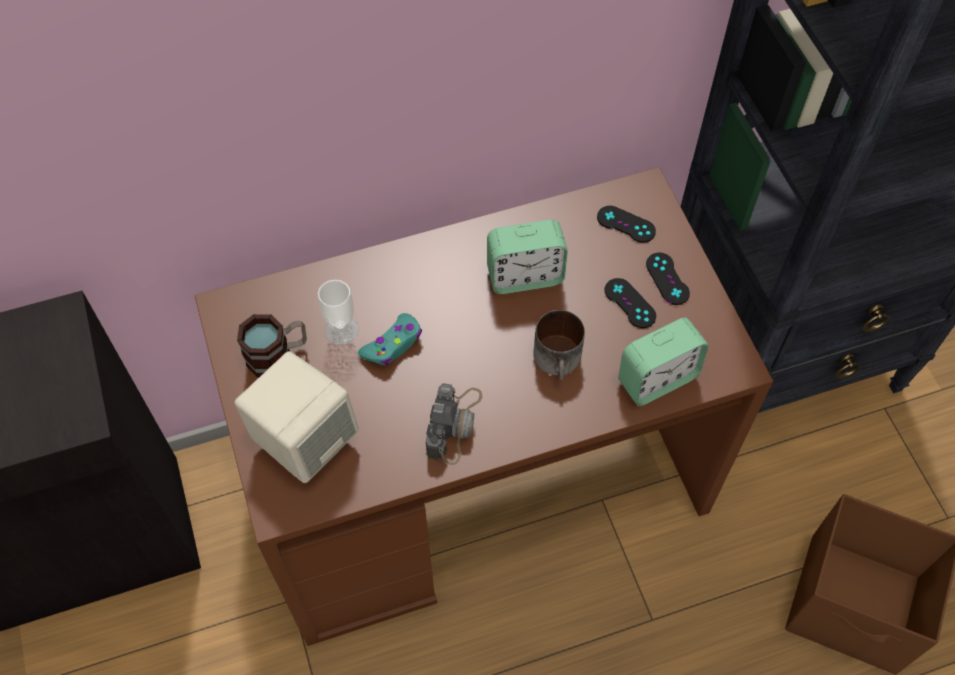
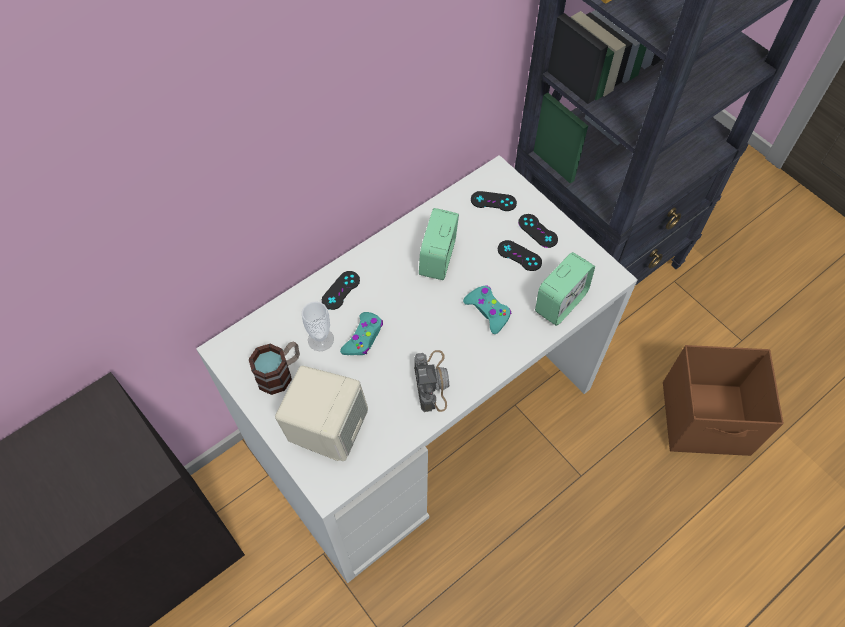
camera: 20 degrees left, 0 degrees up
(390, 278) = (341, 290): none -> black game controller
(477, 475) = (422, 417): brown desk -> white desk
(525, 276) = (438, 259): alarm clock -> alarm clock turned 135 degrees clockwise
(559, 360) = (488, 311): mug -> turquoise game controller

